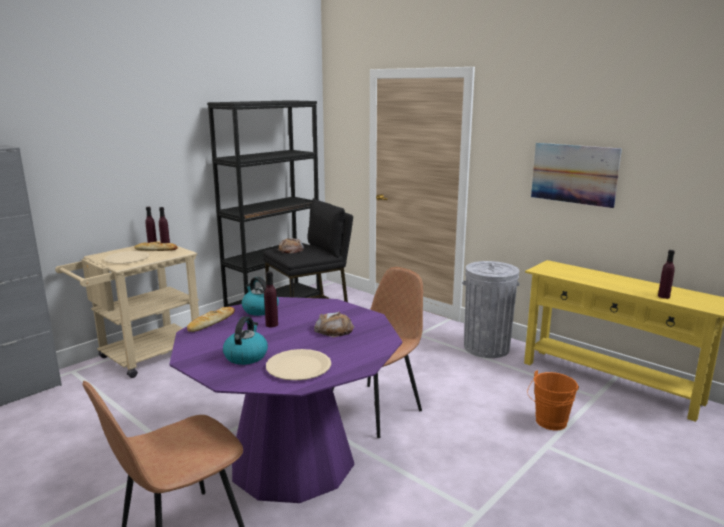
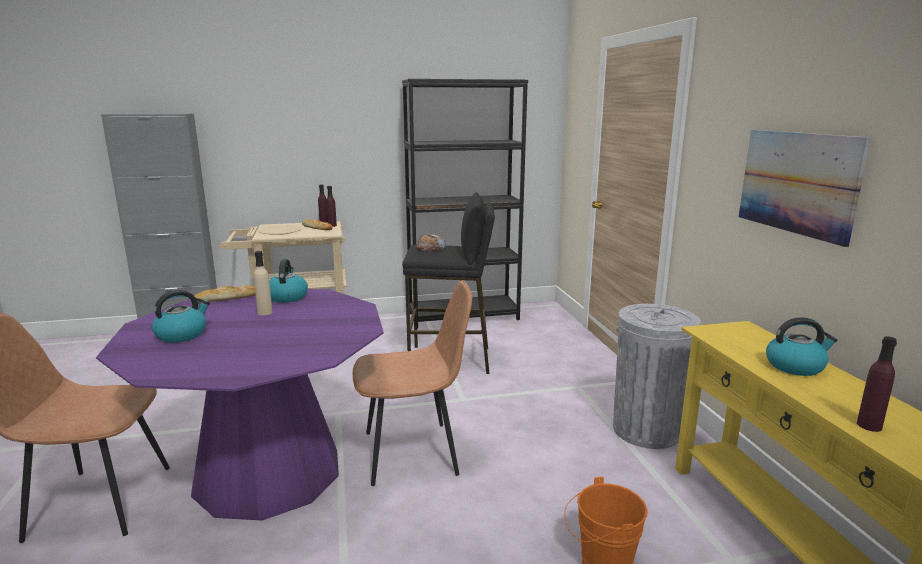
camera: 35 degrees right, 0 degrees up
(272, 324) = (265, 313): purple bottle -> beige bottle
(298, 367) = (193, 358): beige plate -> none
(334, 330) = (301, 333): bread -> none
(602, 278) = (795, 366): none -> kettle

